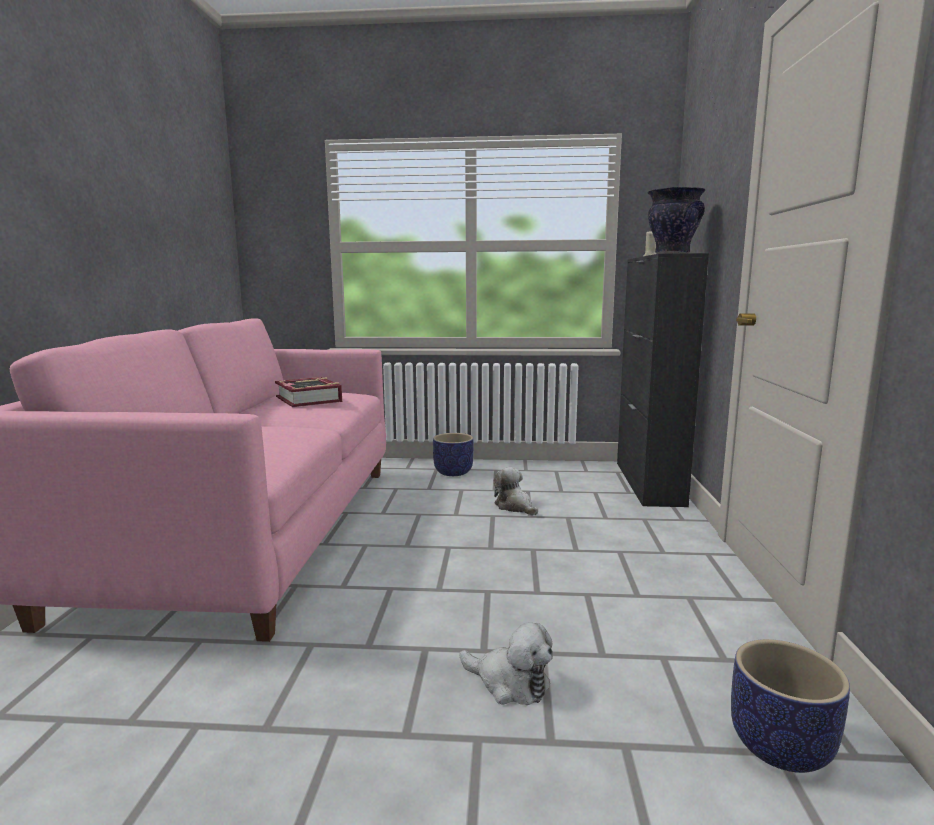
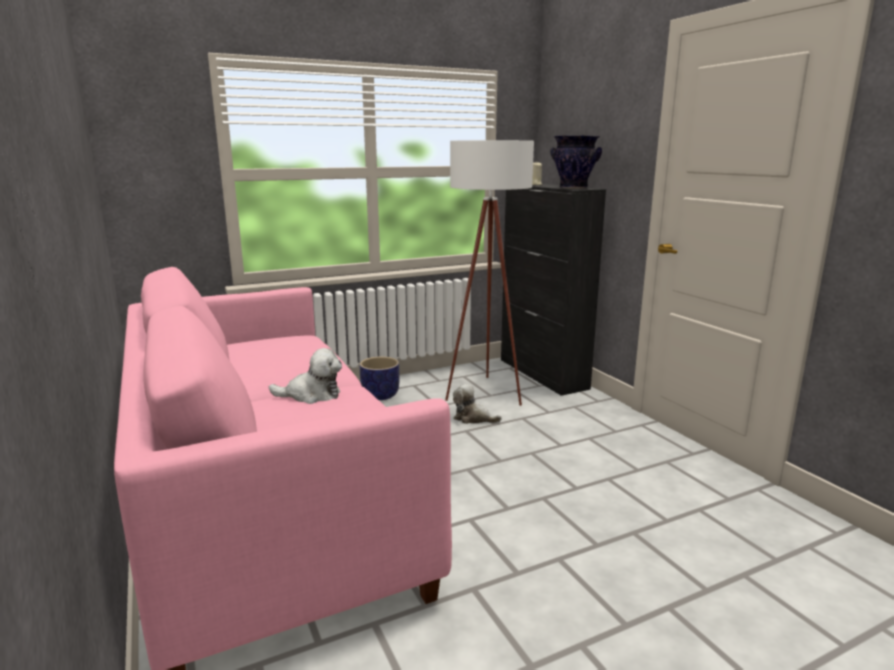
camera: 30 degrees left, 5 degrees up
(309, 399) = (281, 353): book -> none
(509, 683) = (640, 561): plush toy -> plush toy (311, 396)
(562, 486) = (486, 390): none -> white floor lamp
(781, 746) = (806, 541): planter -> none

